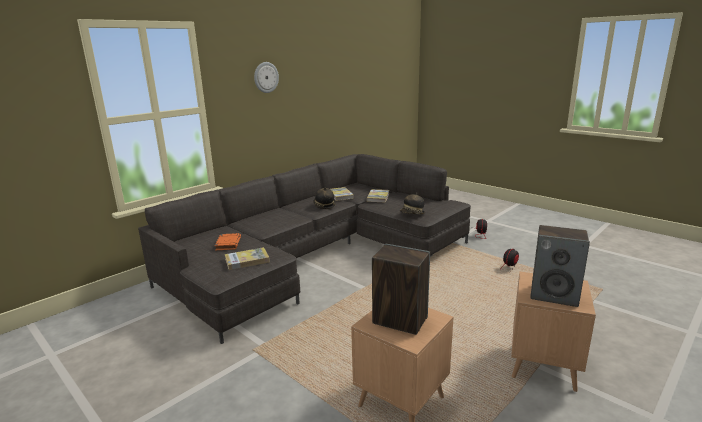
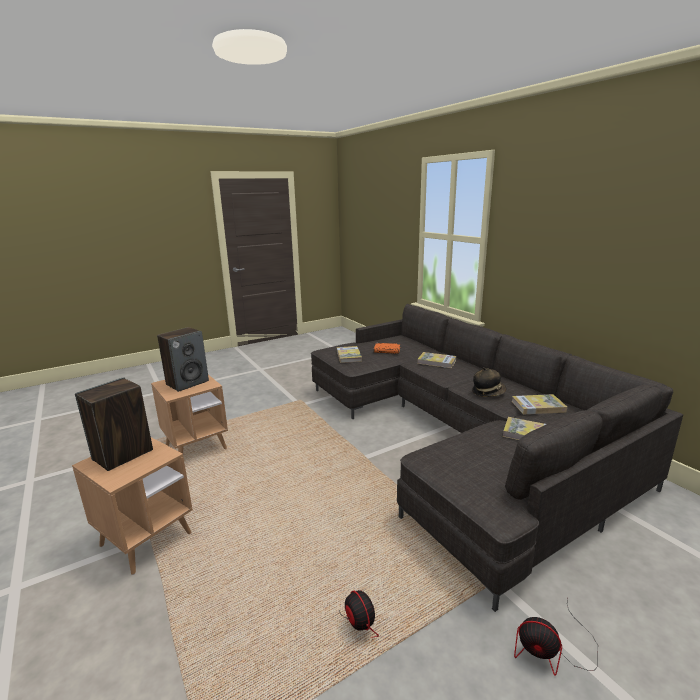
camera: 105 degrees right, 0 degrees up
(263, 222) = (436, 362): none -> book
(266, 77) = (562, 216): wall clock -> none
(412, 214) = (439, 448): hat -> none

